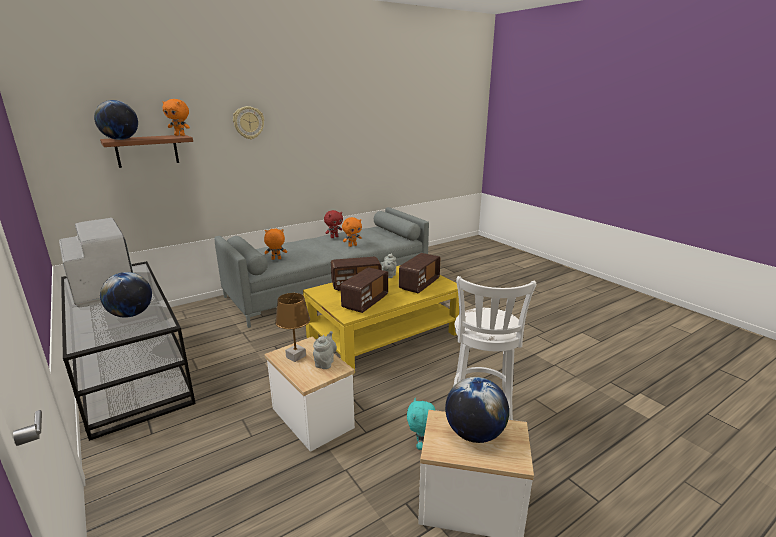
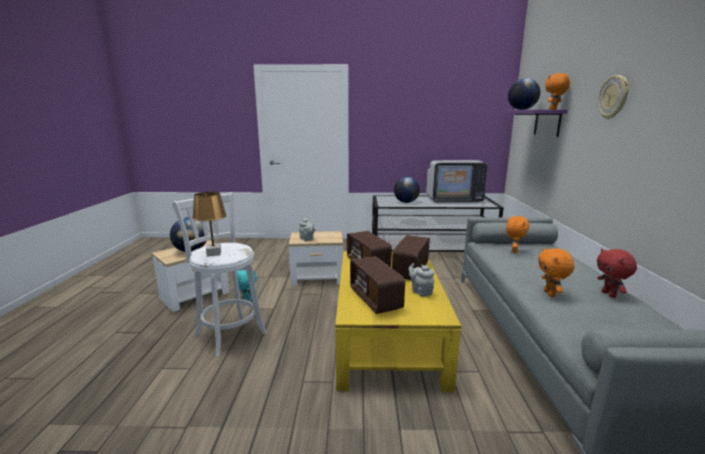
camera: 125 degrees right, 5 degrees down
(147, 151) = (547, 122): brown shelf -> purple shelf
(296, 356) = (326, 235): brown table lamp -> brown table lamp (214, 253)

